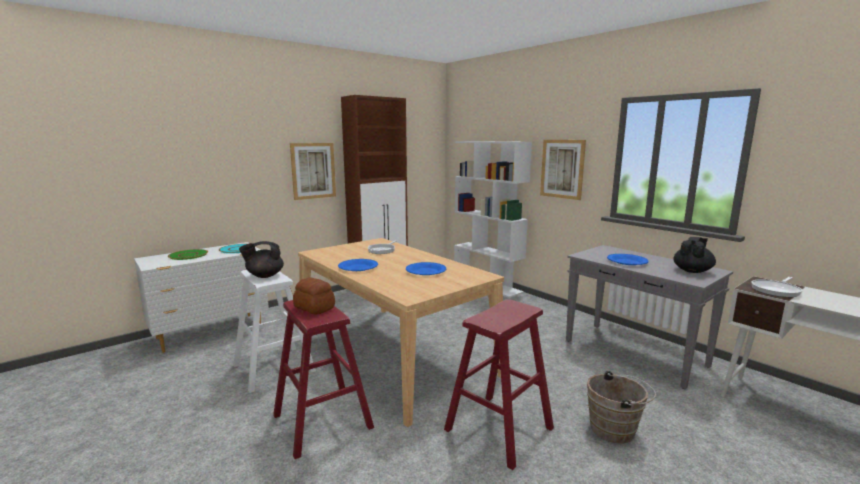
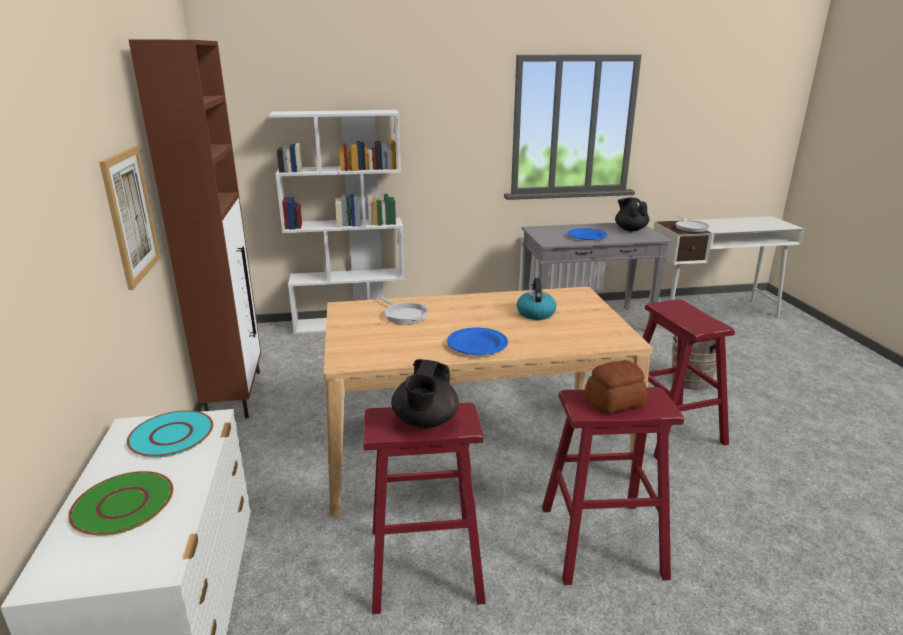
camera: 60 degrees left, 10 degrees up
(274, 368) = (424, 564): white stool -> red stool
(425, 271) = (535, 313): blue plate -> kettle
(562, 169) = (445, 144): picture -> none

